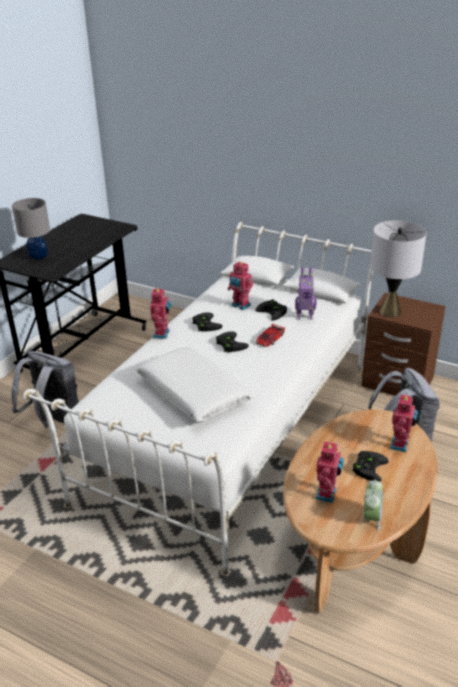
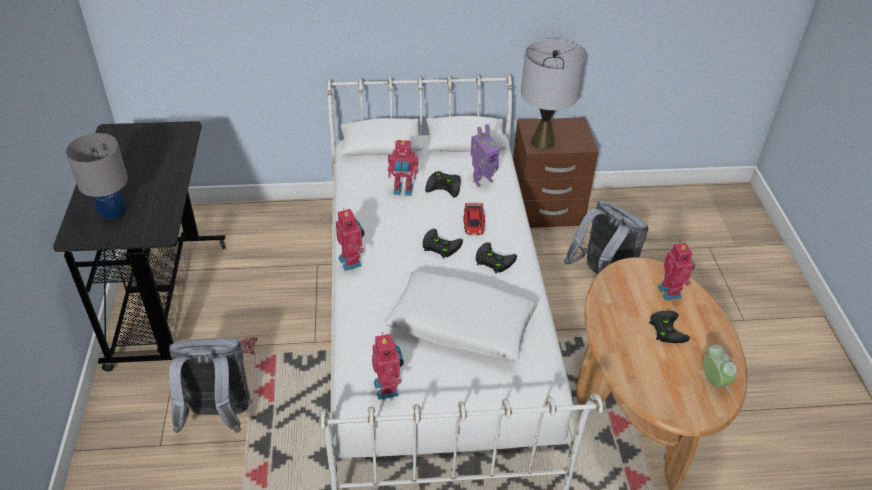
camera: 35 degrees left, 10 degrees up
(205, 324) = (387, 230): black game controller -> black game controller (492, 260)
(327, 494) = (659, 376): toy robot -> toy robot (388, 388)

